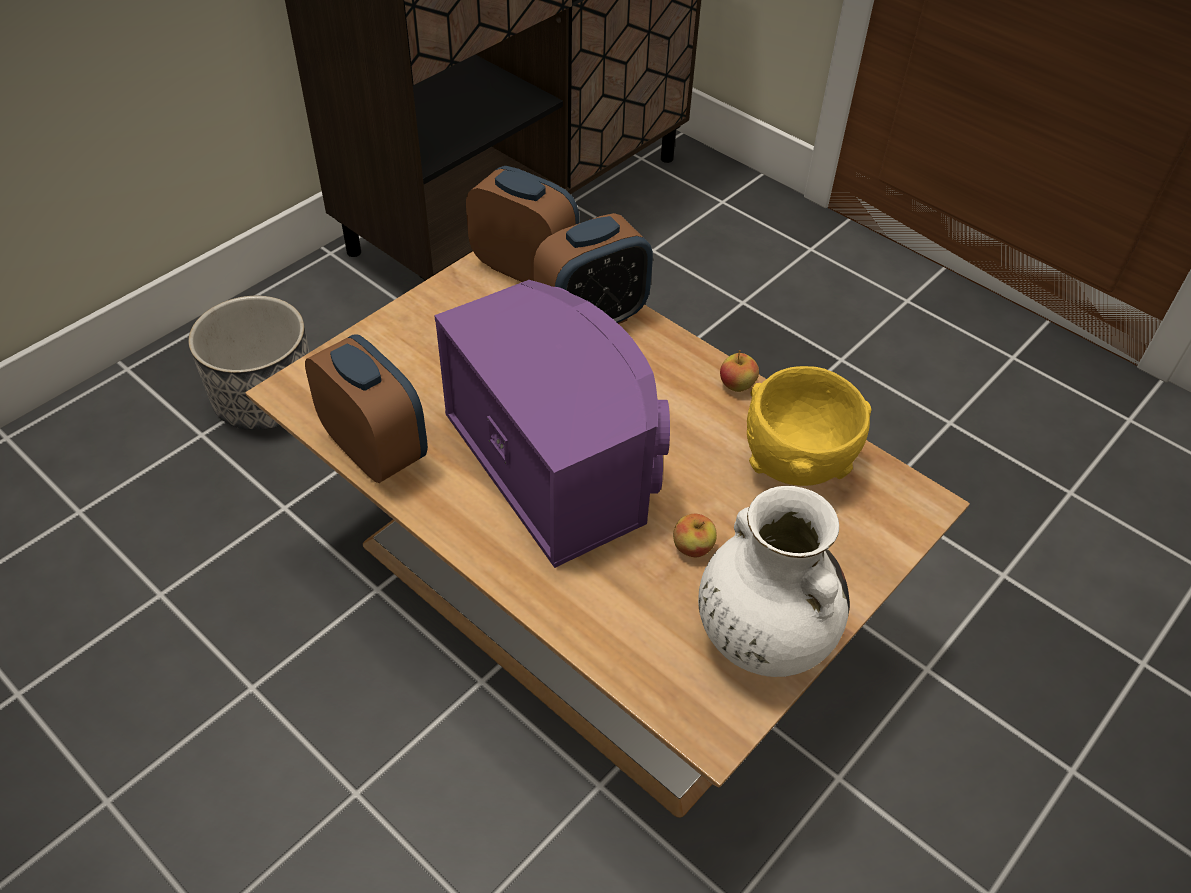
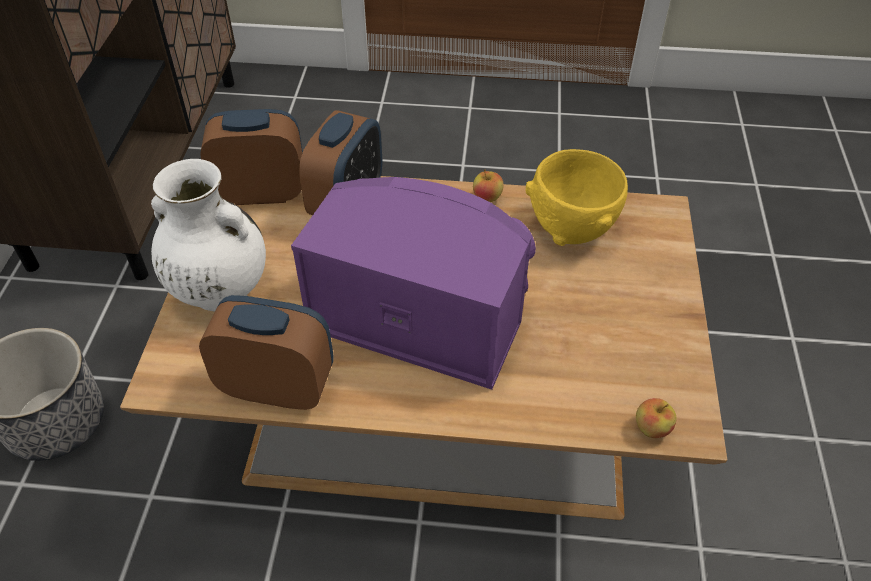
camera: 35 degrees left, 0 degrees up
(693, 548) = (564, 319): apple -> apple (651, 428)
(761, 639) = (660, 351): white vase -> white vase (219, 290)

